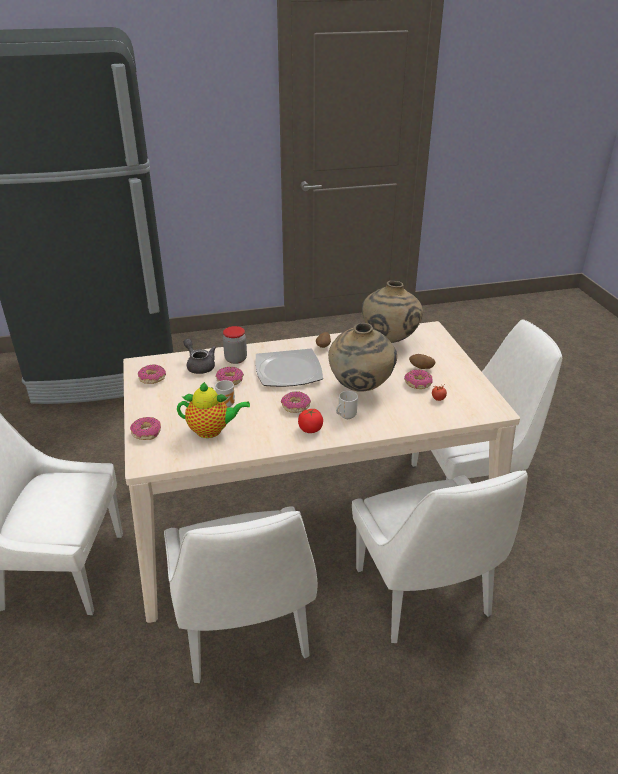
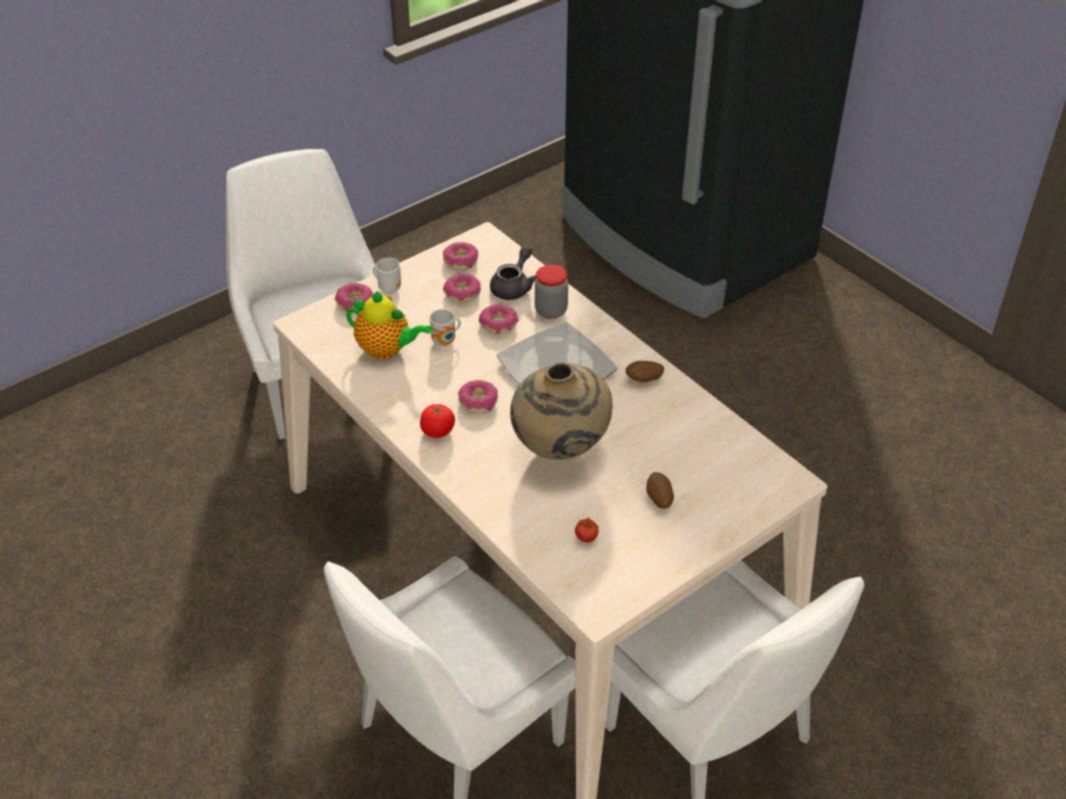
camera: 65 degrees right, 10 degrees up
(212, 430) = (387, 350): teapot -> teapot turned 45 degrees counterclockwise
(245, 632) = (314, 575): white chair -> none
(345, 416) = (484, 454): mug -> mug (389, 288)
(389, 340) = (714, 444): beige vase -> none
(418, 383) = (612, 506): donut -> donut (462, 293)

